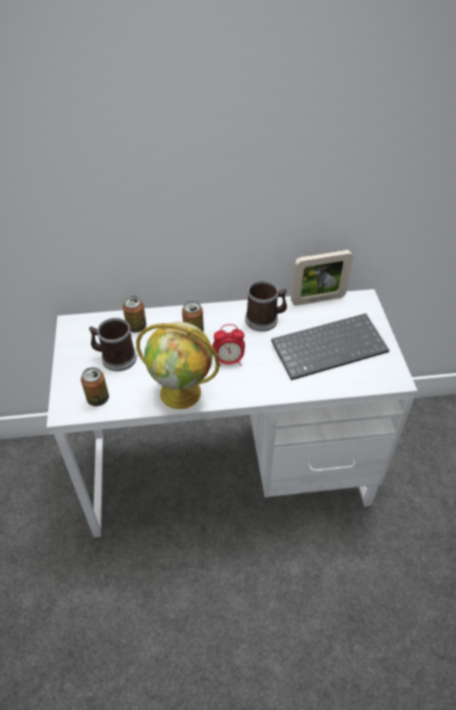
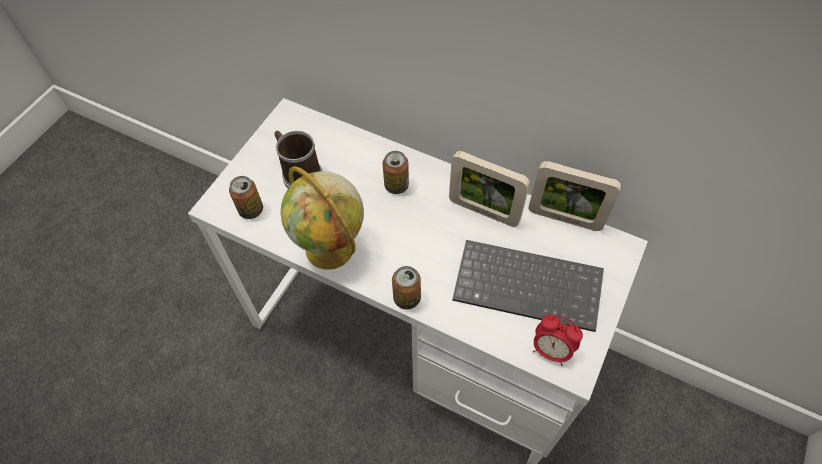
camera: 35 degrees right, 10 degrees up
(136, 327) = (345, 149): can -> can (407, 298)
(229, 361) = (405, 240): alarm clock -> alarm clock (551, 350)
(265, 319) = (483, 211): mug -> picture frame

